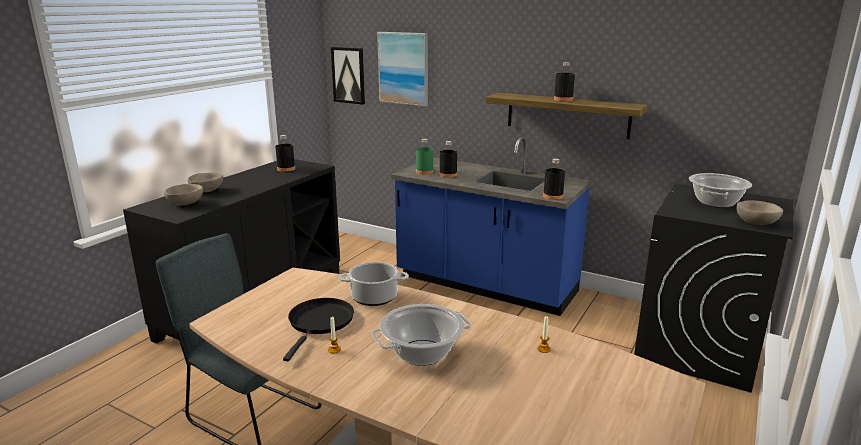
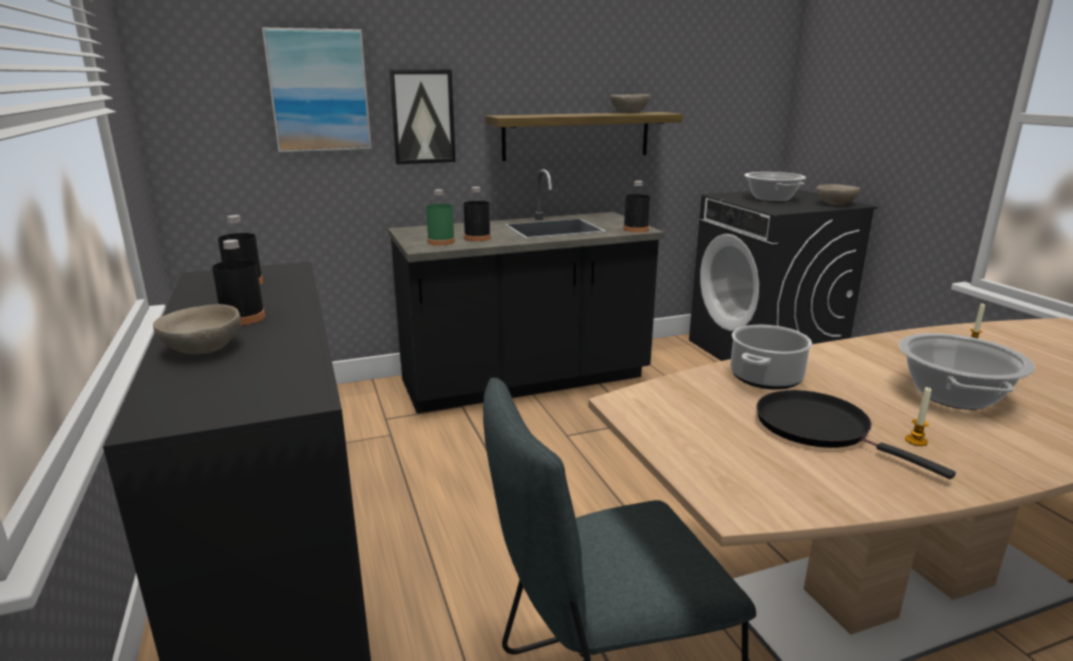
camera: 50 degrees left, 0 degrees up
(186, 203) = (235, 379): beige bowl -> beige bowl (628, 113)
(348, 75) = (196, 112): picture -> picture (422, 117)
(485, 285) = (525, 382): blue counter -> black counter
(563, 99) = (582, 114): black bottle -> black bottle (243, 318)

